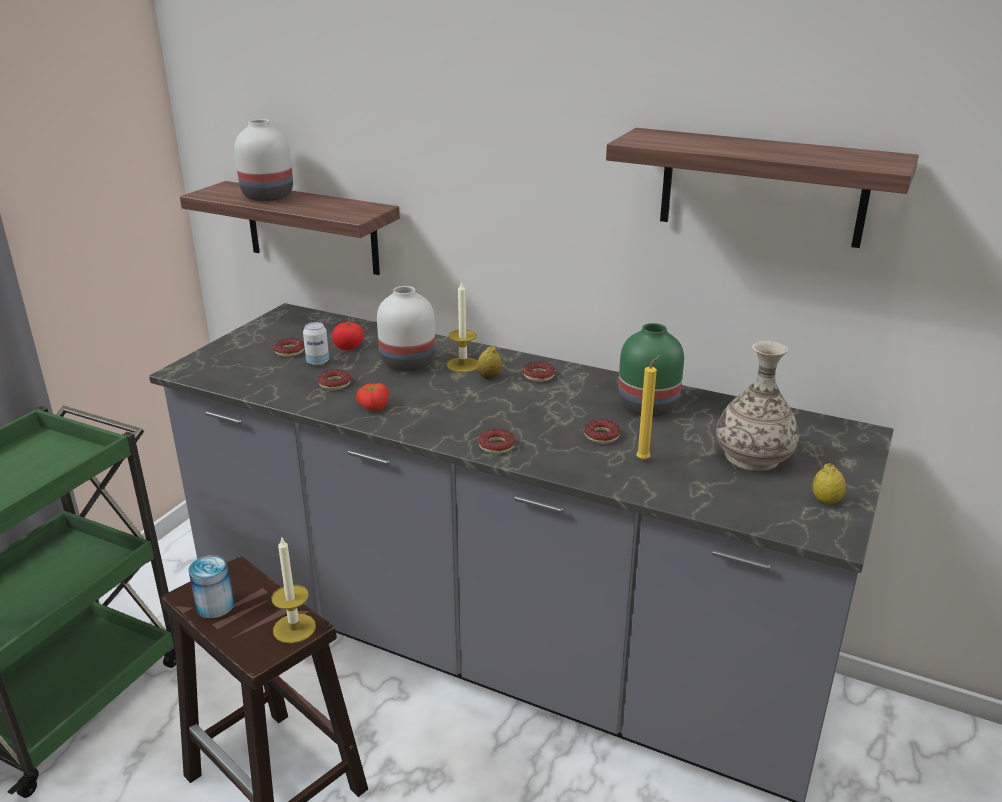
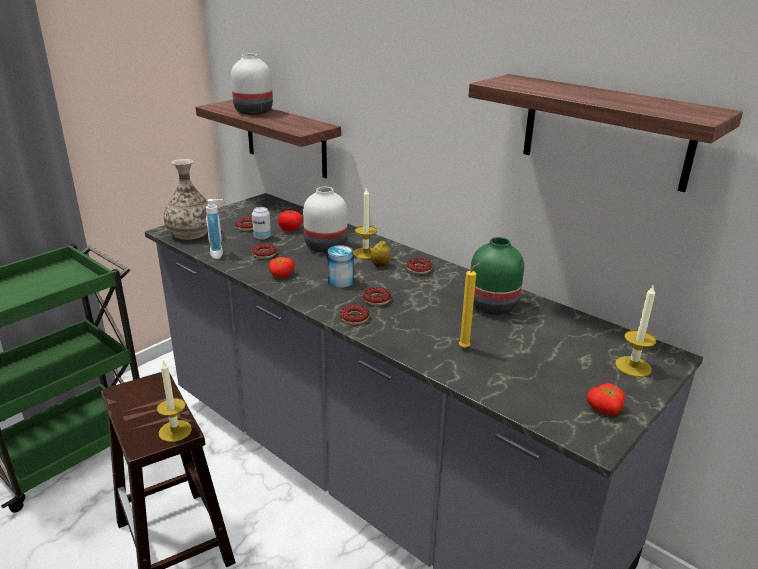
camera: 15 degrees right, 0 degrees up
(215, 605) = (131, 403): can -> can (340, 281)
(274, 391) = (219, 254): none -> soap dispenser
(601, 436) = (441, 323): donut -> donut (377, 300)
(752, 456) = (560, 360): vase -> vase (191, 233)
(826, 501) = (605, 409): lemon -> tomato
(830, 450) = (633, 366): none -> candle

